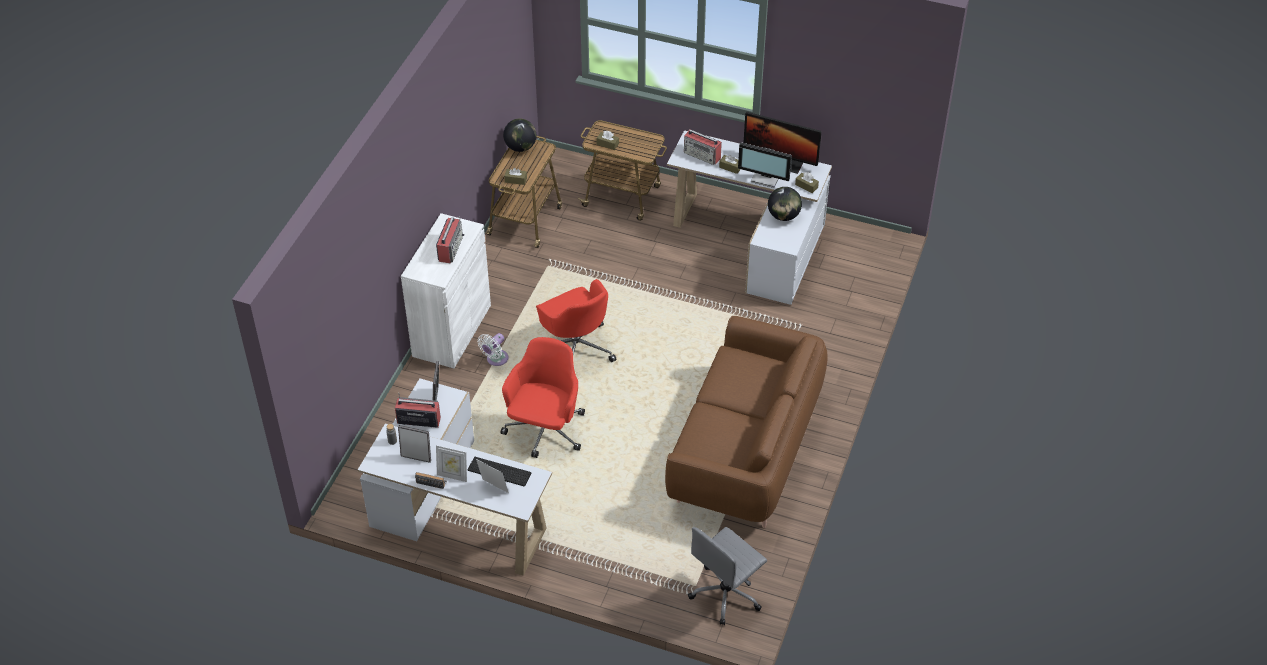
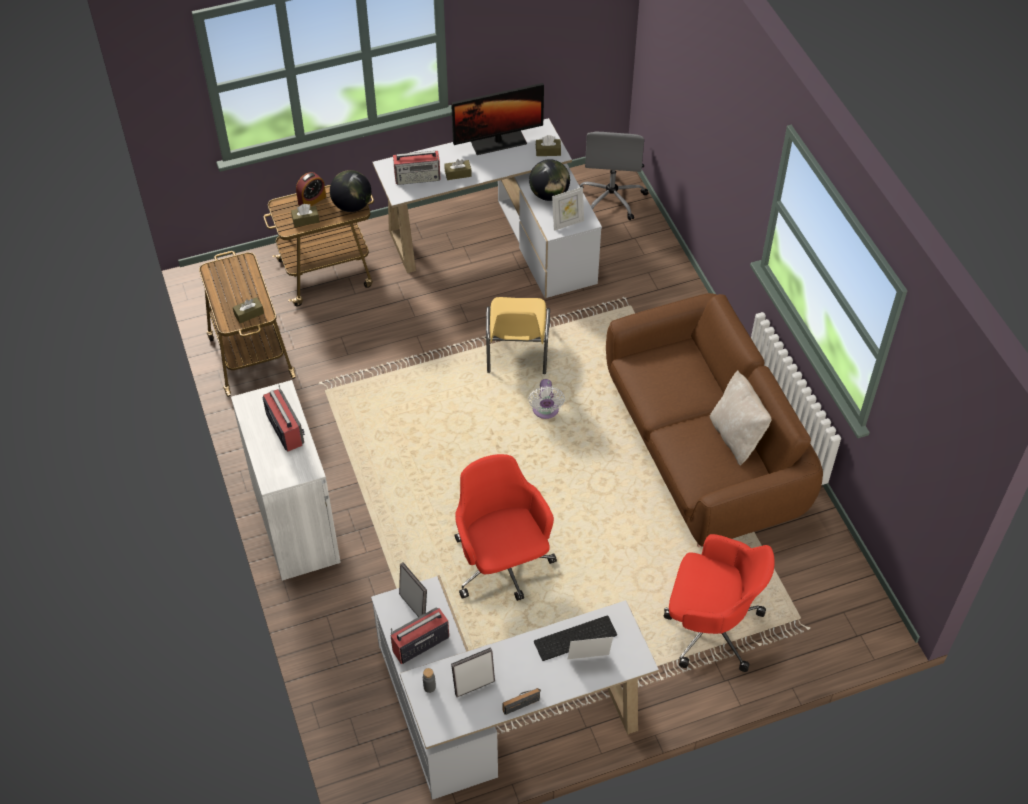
camera: 40 degrees left, 5 degrees up
(453, 476) = (534, 678): picture frame -> picture frame (567, 223)
(495, 360) = (374, 524): white fan -> white fan (545, 411)
(520, 147) = (217, 276): globe -> globe (352, 206)
(576, 348) = (442, 458): red office chair -> red office chair (710, 626)
(624, 134) = (312, 200): none -> alarm clock
(692, 313) = (517, 349): none -> yellow chair
(726, 594) = (833, 605): grey office chair -> grey office chair (611, 198)
(746, 438) = (736, 436): none -> beige pillow
(766, 178) = (502, 165): monitor -> none

